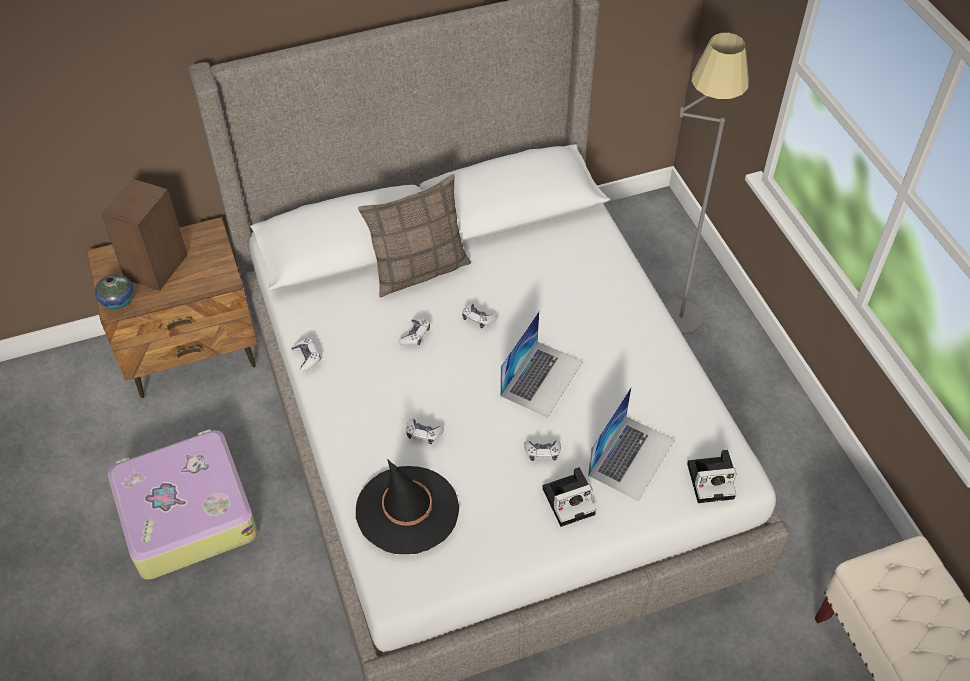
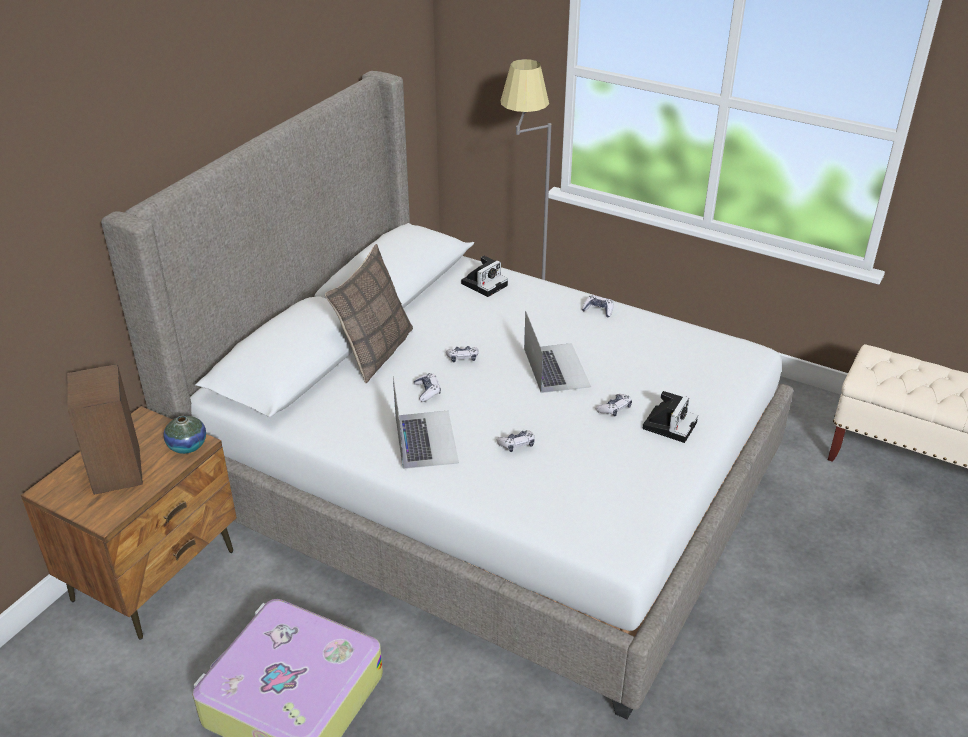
camera: 40 degrees left, 15 degrees down
(117, 300) = (105, 513): vase -> vase (187, 446)
(307, 357) = (354, 451): game controller -> game controller (598, 310)
(407, 510) = (569, 496): black hat -> none
(631, 457) = (675, 378): laptop -> laptop (425, 438)
(712, 480) = (739, 362): camera -> camera (485, 283)

